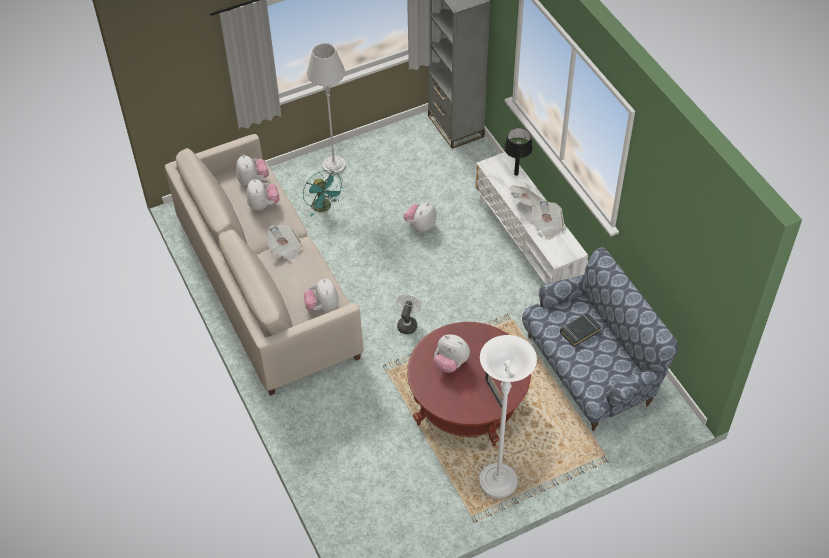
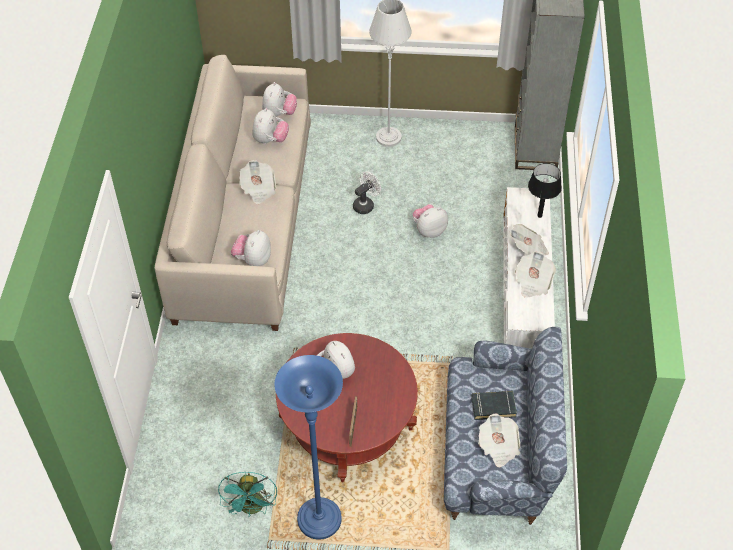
camera: 30 degrees right, 0 degrees up
(324, 208) = (350, 173): turquoise fan -> turquoise fan (252, 508)
(408, 323) = (347, 319): white fan -> white fan (365, 204)
(498, 482) = (319, 520): white floor lamp -> blue floor lamp
(604, 357) = (498, 447): none -> newspaper

